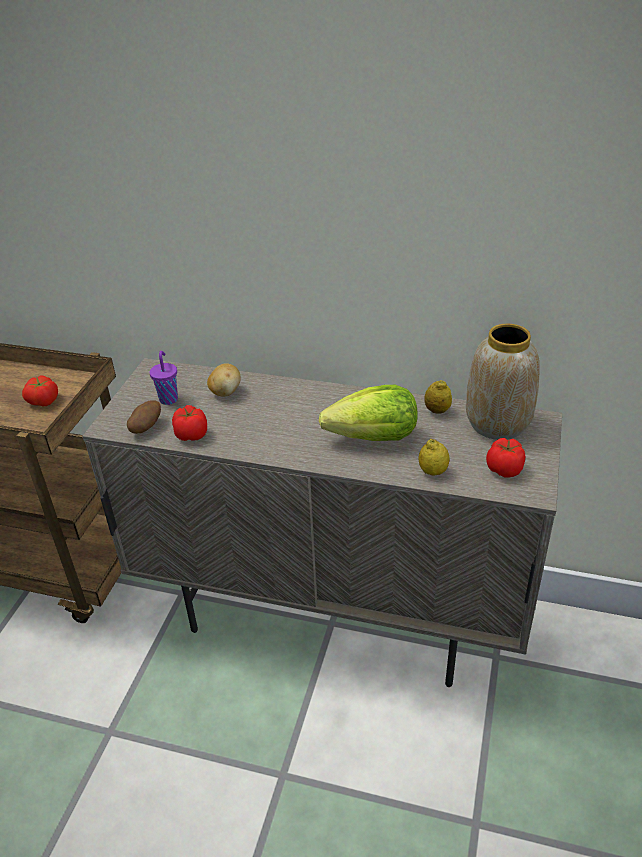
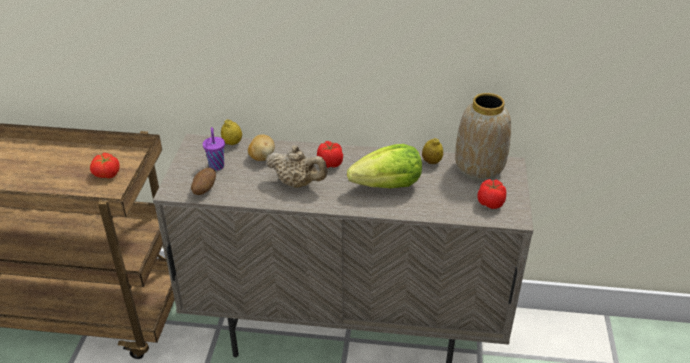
camera: 10 degrees left, 0 degrees up
(191, 434) = (243, 192): tomato -> tomato (329, 163)
(261, 427) = (297, 183): none -> beige teapot
(433, 471) = (438, 208): lemon -> lemon (232, 143)

